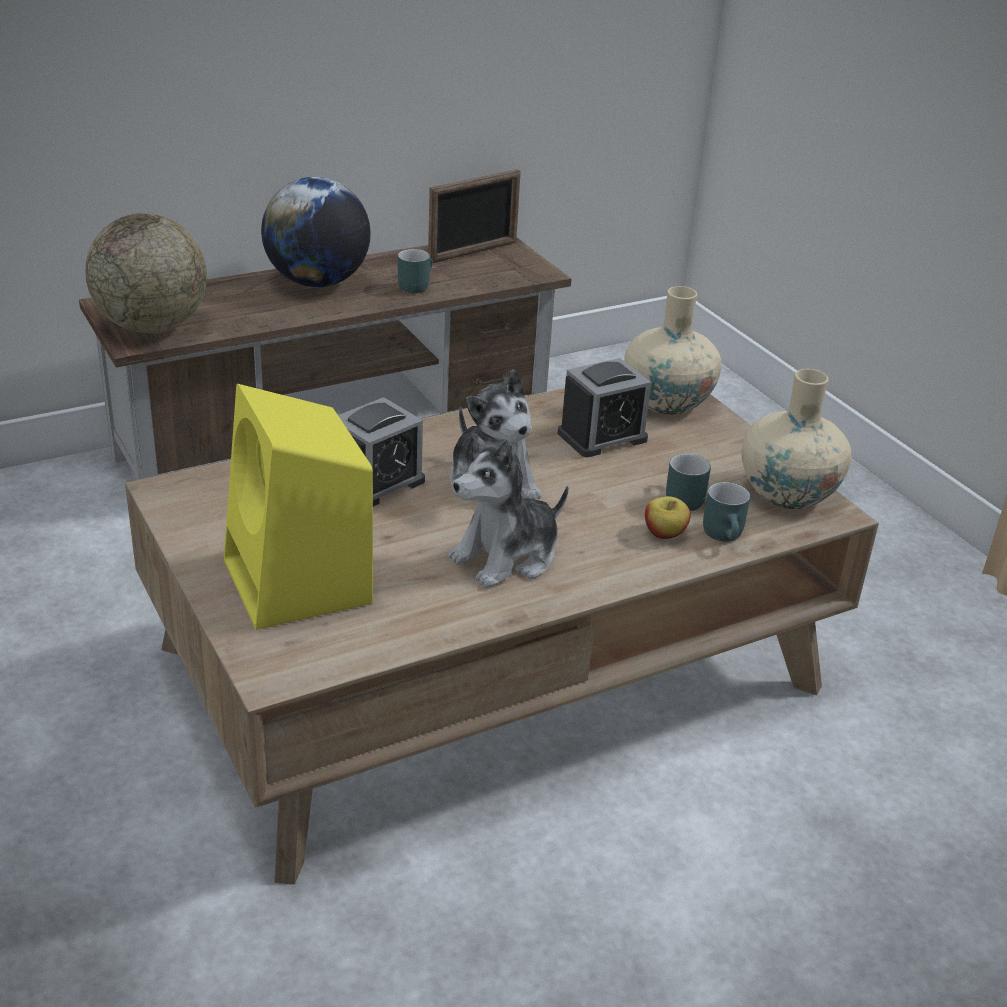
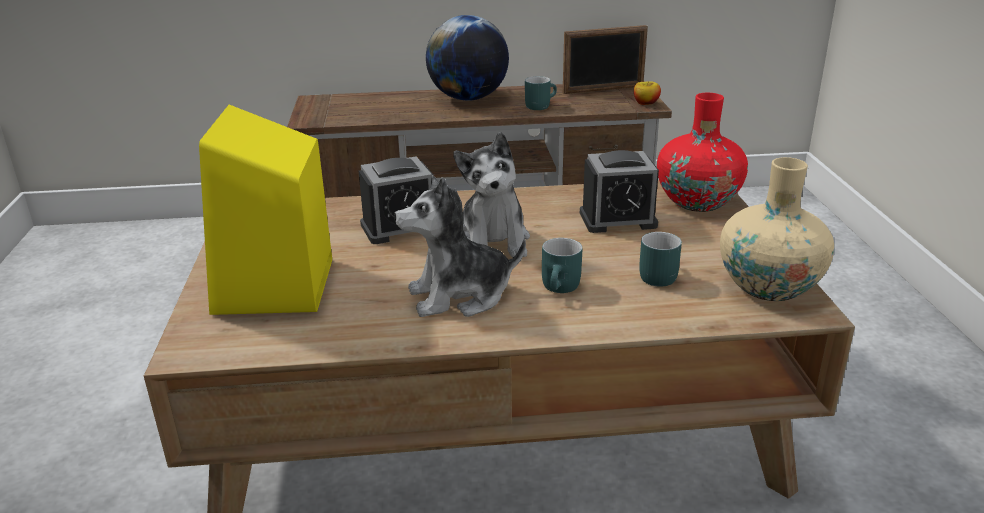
camera: 25 degrees right, 5 degrees down
(152, 326) = (329, 113): globe -> none
(664, 533) = (619, 300): apple -> apple (646, 103)
(667, 401) = (697, 201): beige vase -> red vase
(726, 535) = (680, 312): turquoise mug -> turquoise mug (562, 288)

